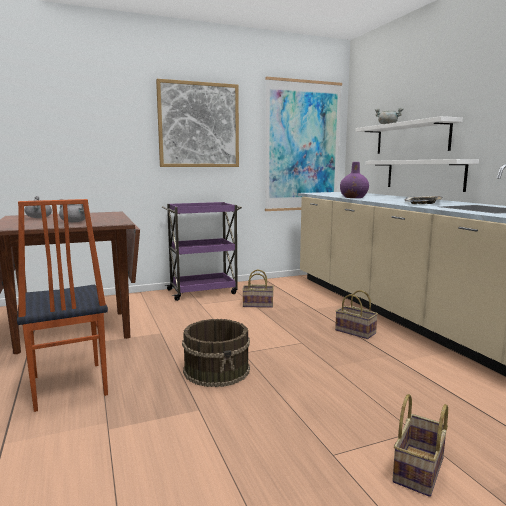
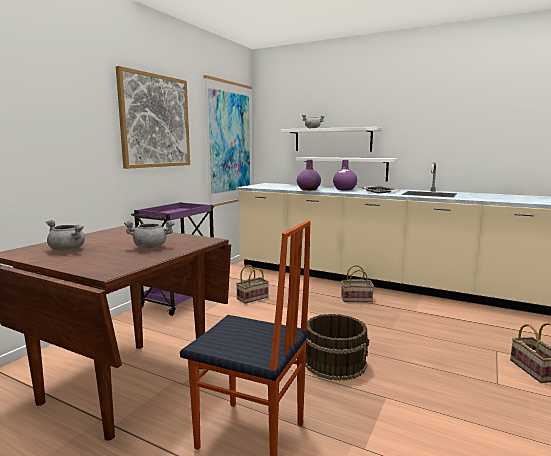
camera: 40 degrees left, 0 degrees up
(396, 199) = (344, 189): none -> purple vase

